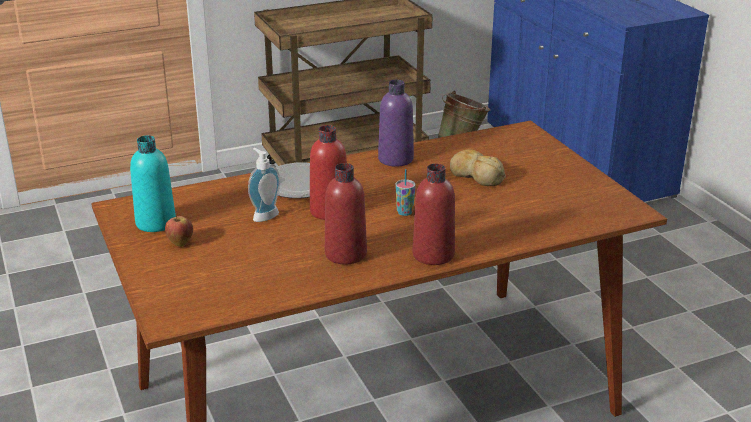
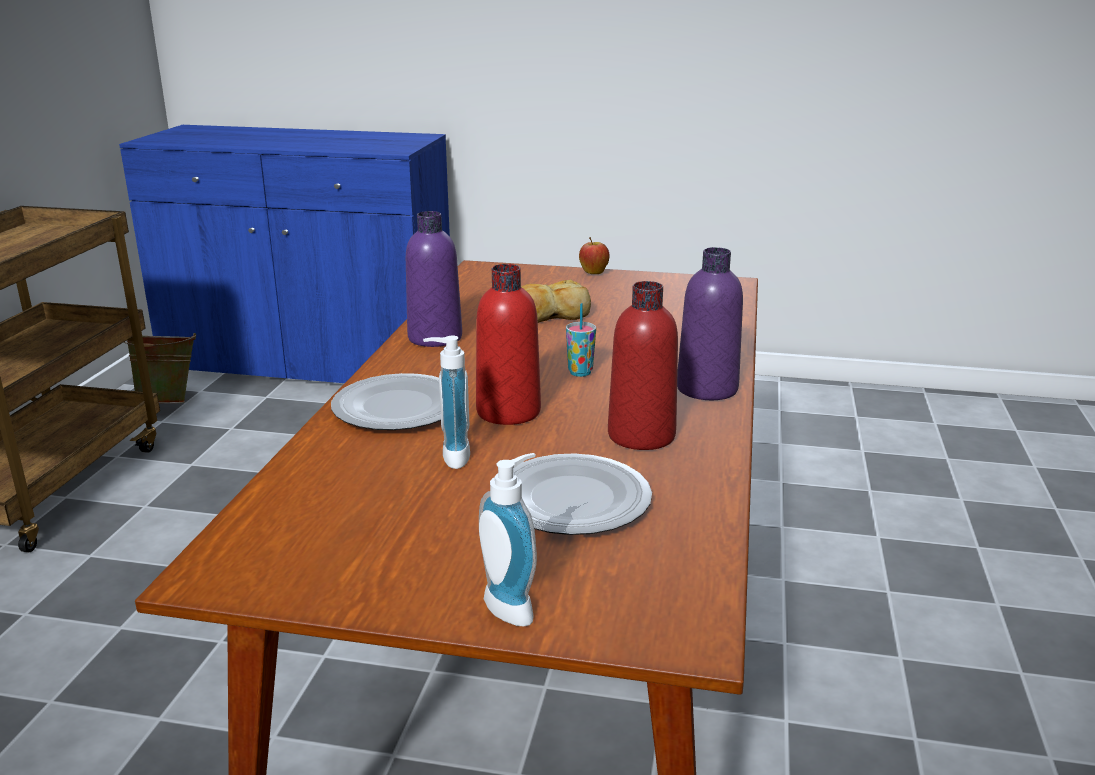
camera: 55 degrees left, 5 degrees down
(154, 275) = (514, 606): none -> soap dispenser
(156, 223) = (330, 552): turquoise bottle -> none
(180, 243) = (437, 549): apple -> apple (593, 273)
(257, 258) = (574, 499): none -> plate
(433, 255) = (707, 389): red bottle -> purple bottle

